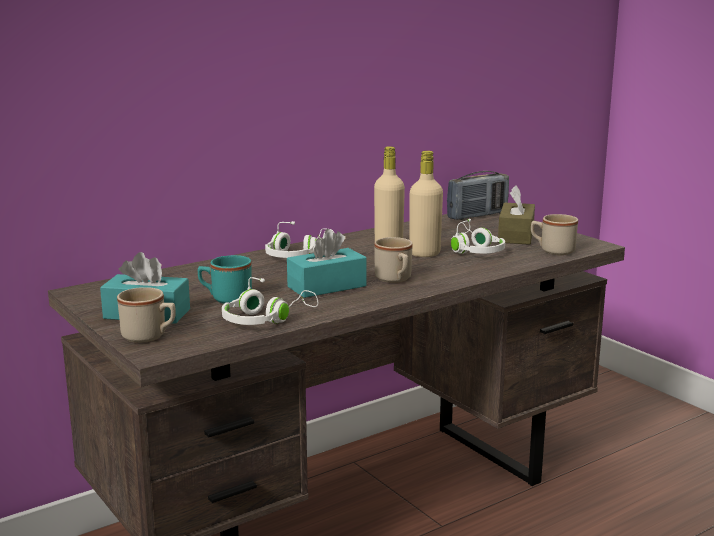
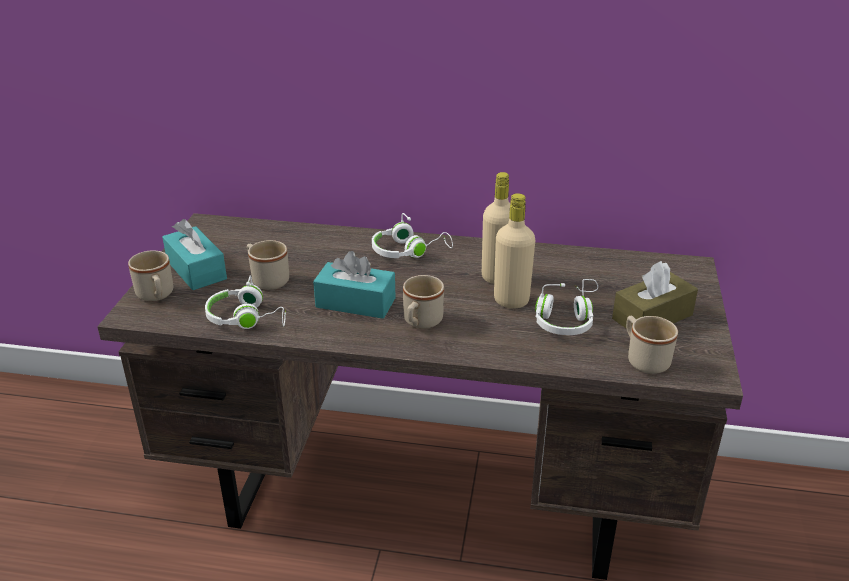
camera: 45 degrees right, 15 degrees up
(225, 299) = (267, 279): turquoise mug -> beige mug
(477, 215) = (671, 268): radio -> none

